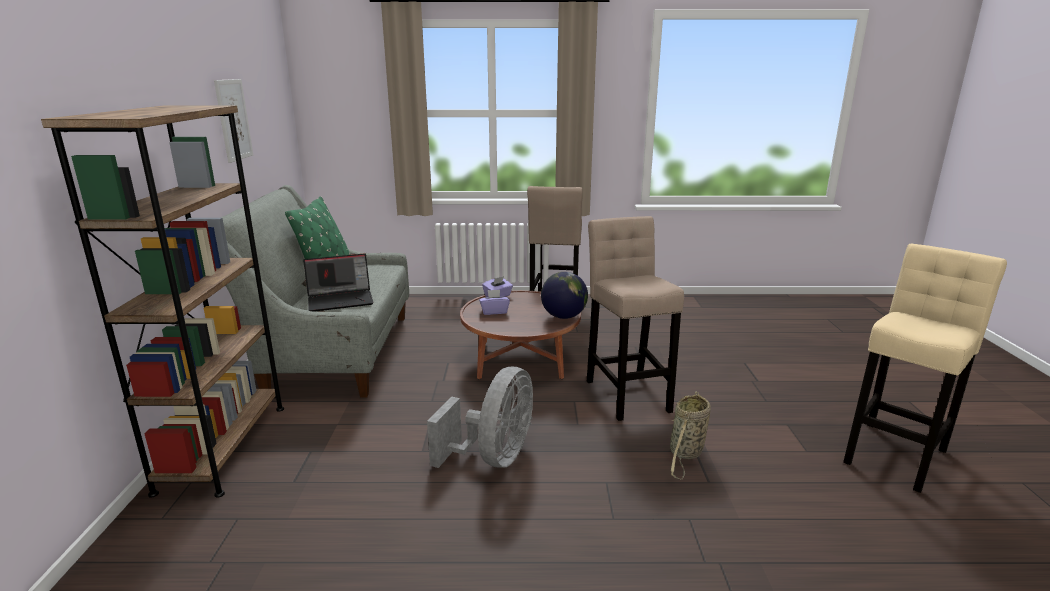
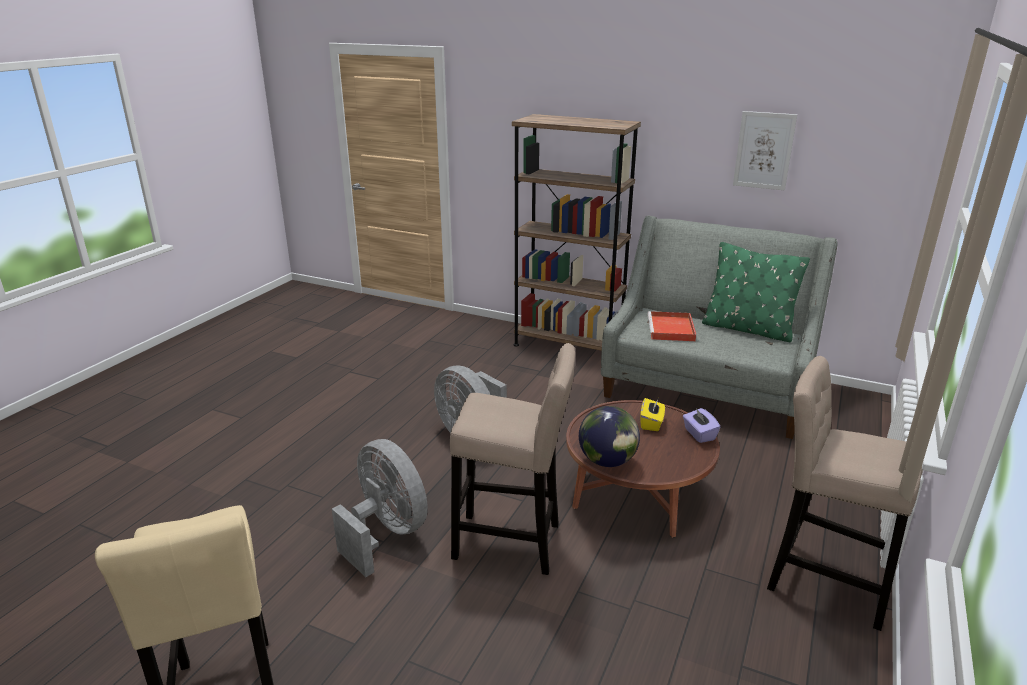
camera: 115 degrees right, 5 degrees up
(341, 300) = (671, 329): laptop -> red tray
(494, 311) = (651, 423): purple tissue box -> yellow tissue box
(685, 453) = (386, 533): basket -> grey fan

